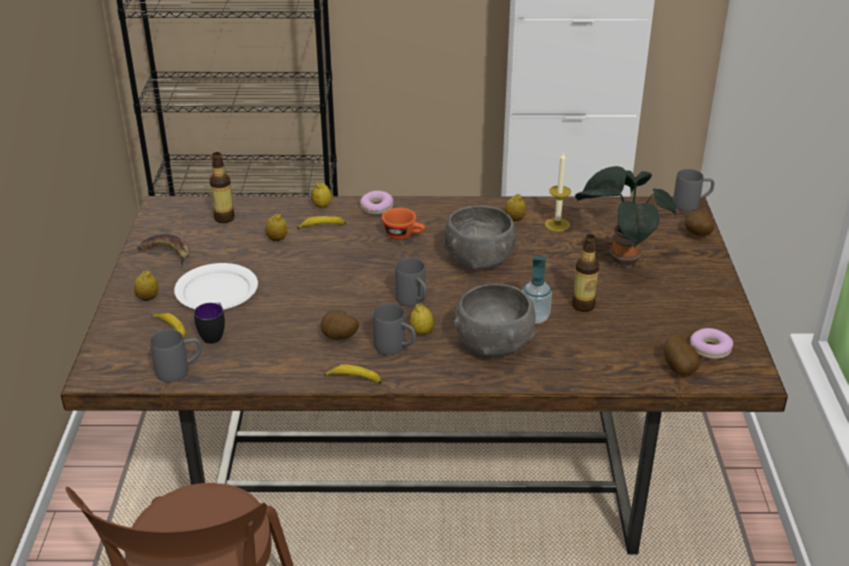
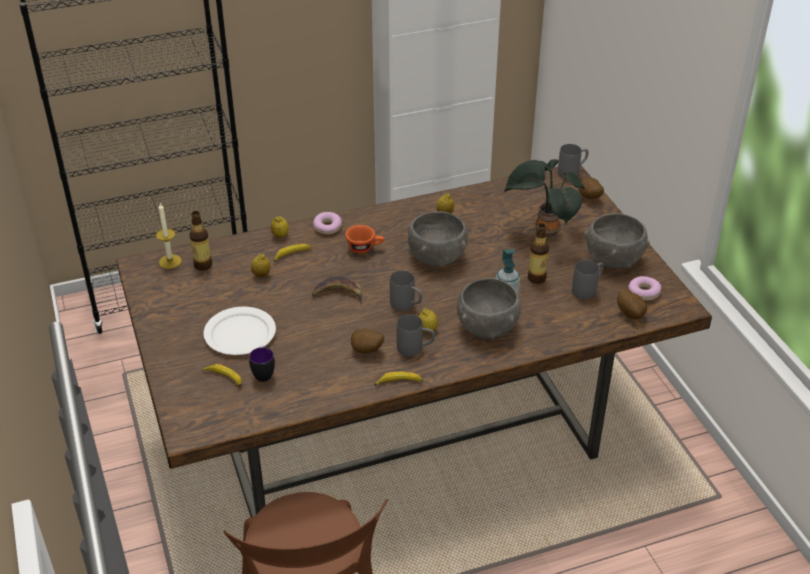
camera: 20 degrees left, 5 degrees up
(148, 298) = (185, 354): lemon -> none
(167, 253) = (174, 309): banana -> banana (339, 293)
(180, 371) = (255, 411): grey mug -> grey mug (588, 289)
(557, 224) = (480, 211): candle -> candle (170, 261)
(691, 305) = (613, 259): none -> grey bowl

